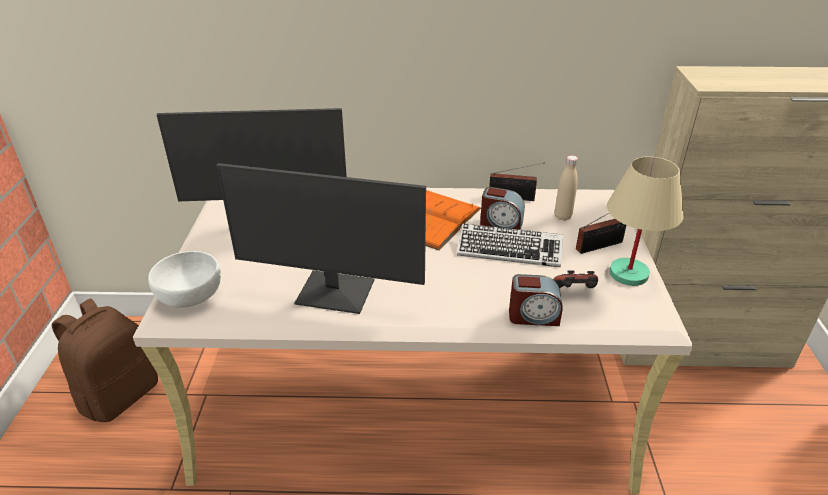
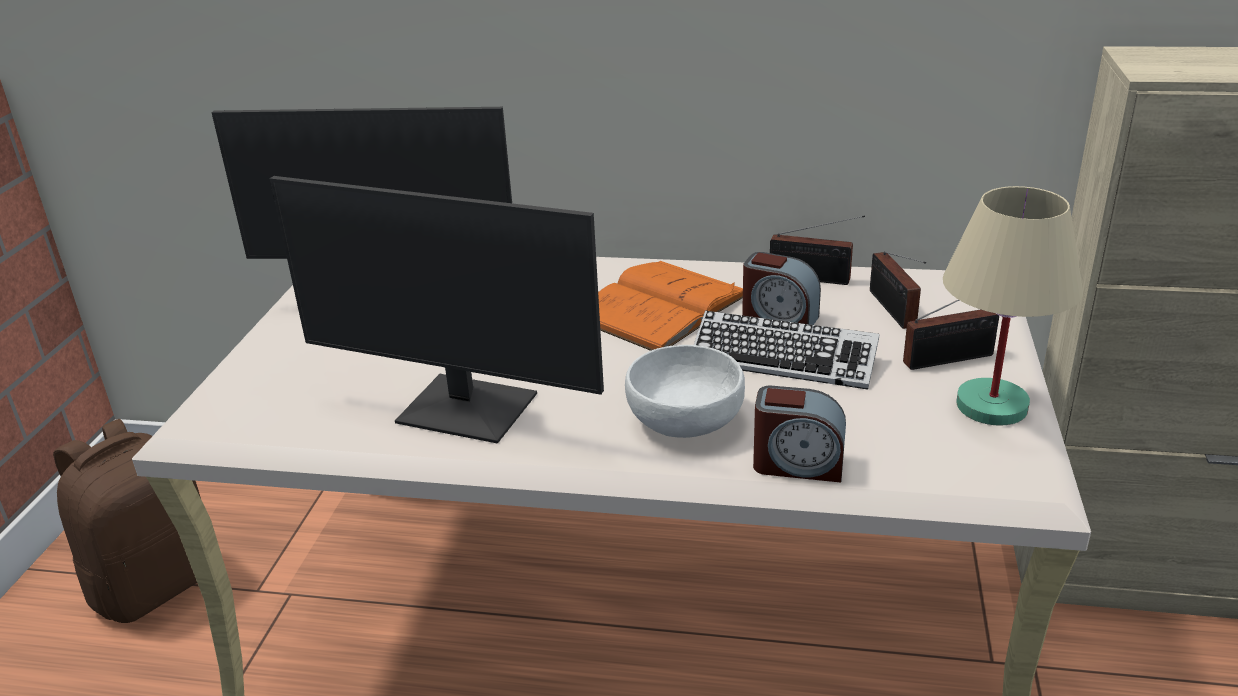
camera: 10 degrees right, 5 degrees down
(189, 294) = (234, 400): white bowl -> white bowl (683, 419)
(562, 216) = (893, 311): beige bottle -> radio
(574, 292) = (883, 430): game controller -> none

